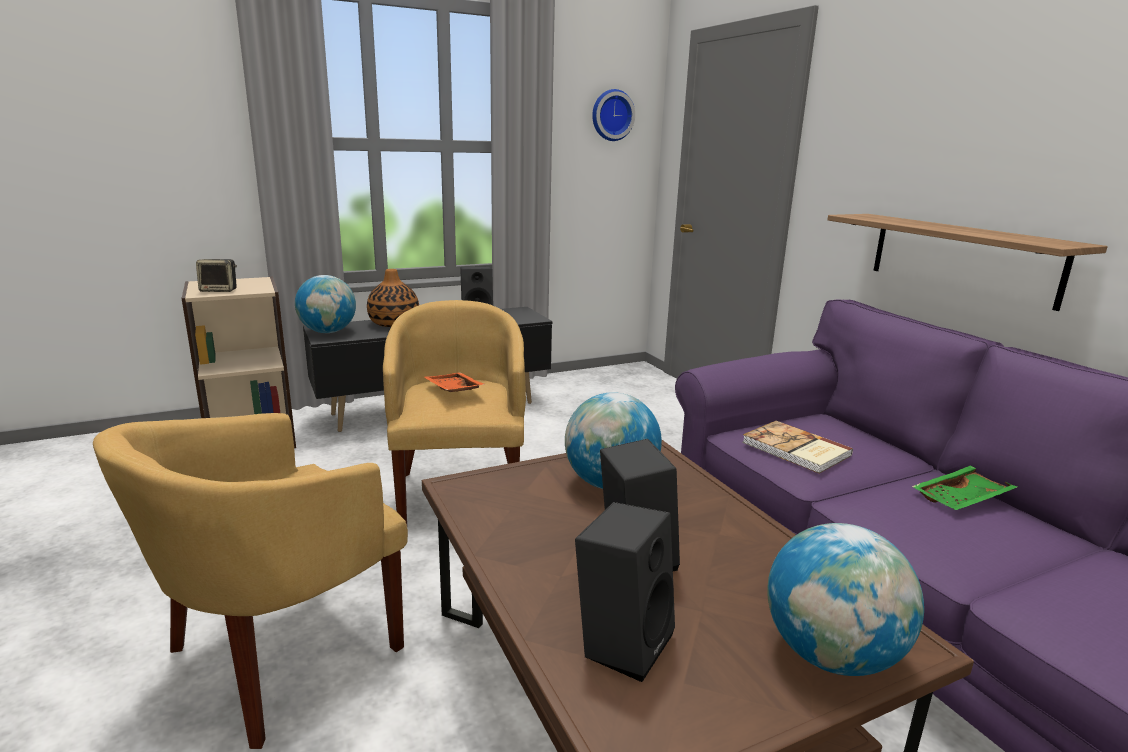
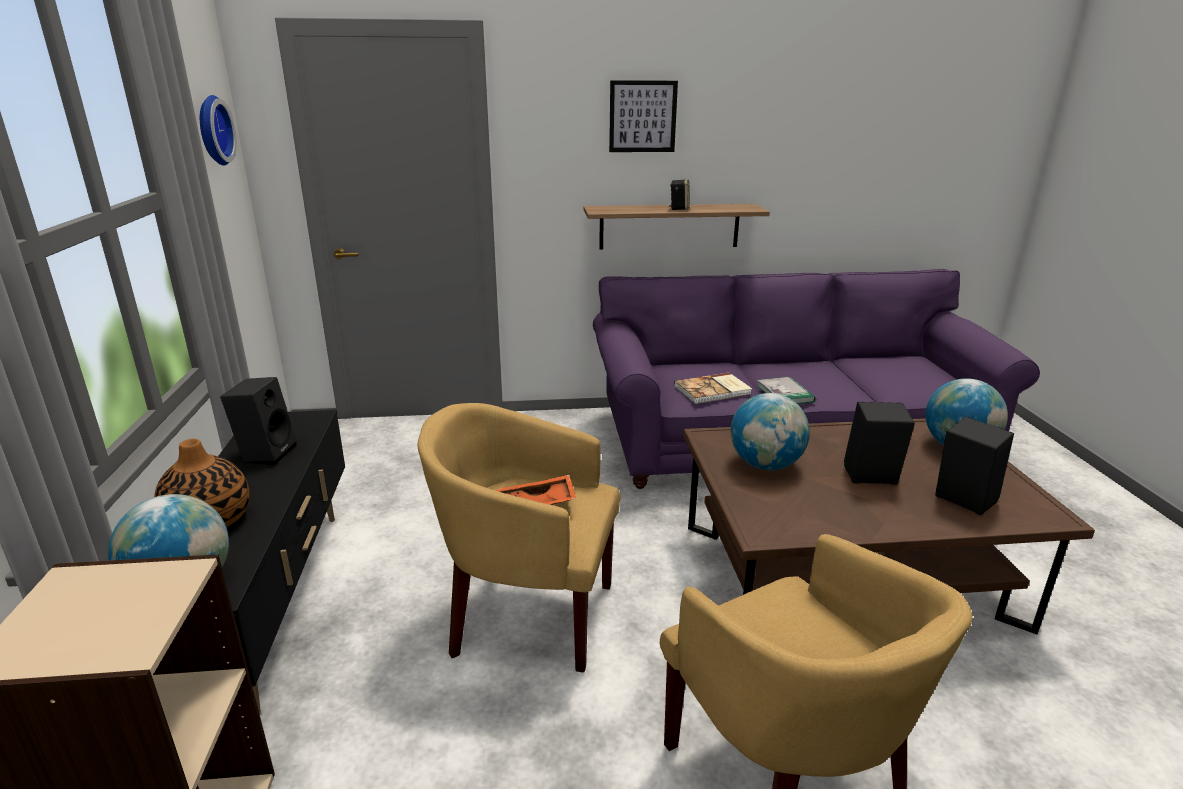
camera: 70 degrees left, 5 degrees up
(220, 290) = (127, 624): speaker -> speaker (679, 208)
(869, 502) = (784, 393): none -> book
(954, 102) = (642, 116): none -> picture
(964, 498) = (784, 369): green tray -> none

